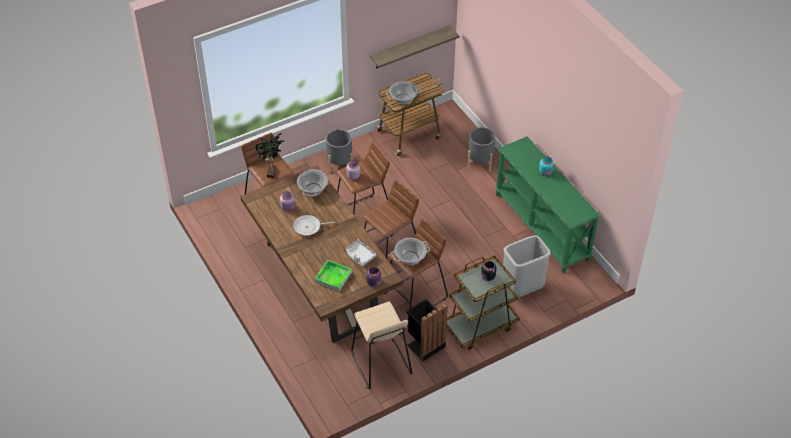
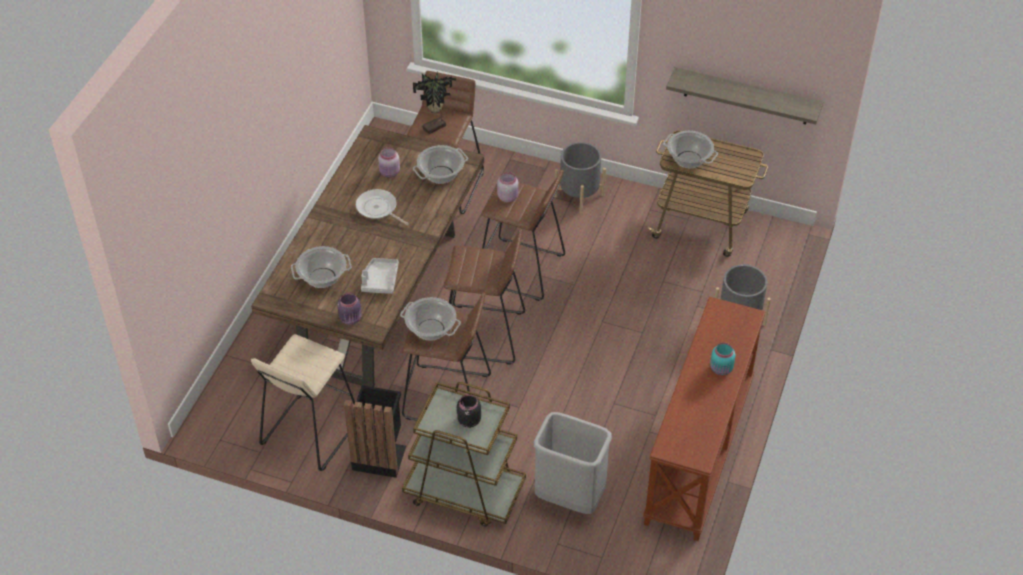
camera: 50 degrees right, 0 degrees up
(333, 277) = (322, 278): tray -> cooking pot
(542, 226) = (700, 452): green console table -> brown console table

